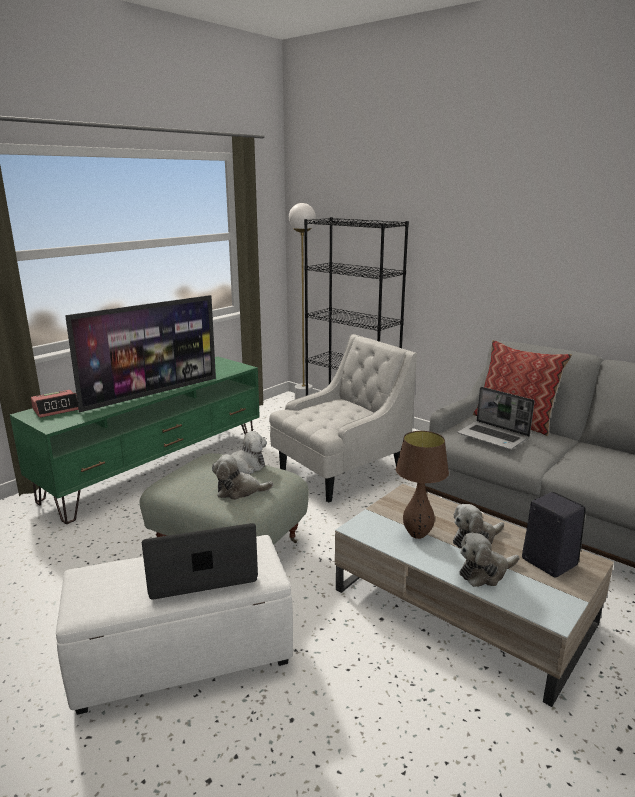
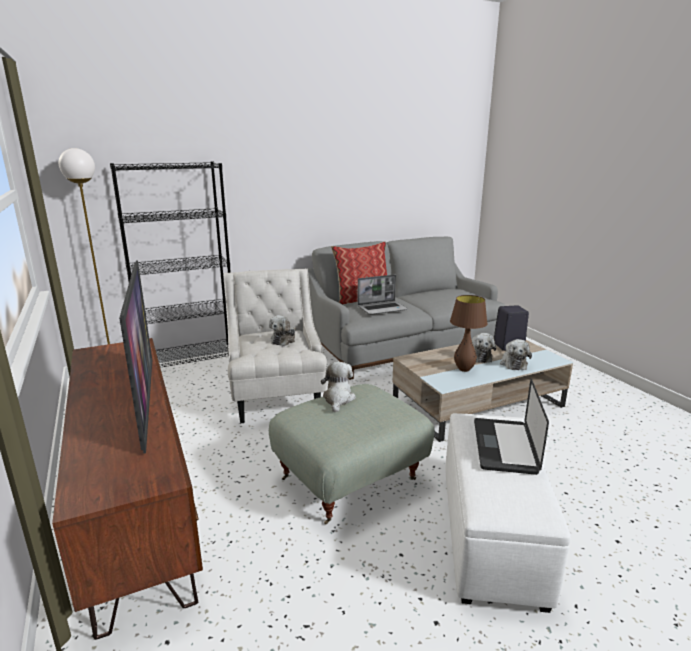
camera: 65 degrees left, 0 degrees up
(56, 409) = (98, 474): alarm clock -> none
(157, 468) = (136, 501): green tv stand -> brown tv stand
(239, 491) = (383, 408): plush toy -> plush toy (284, 339)

